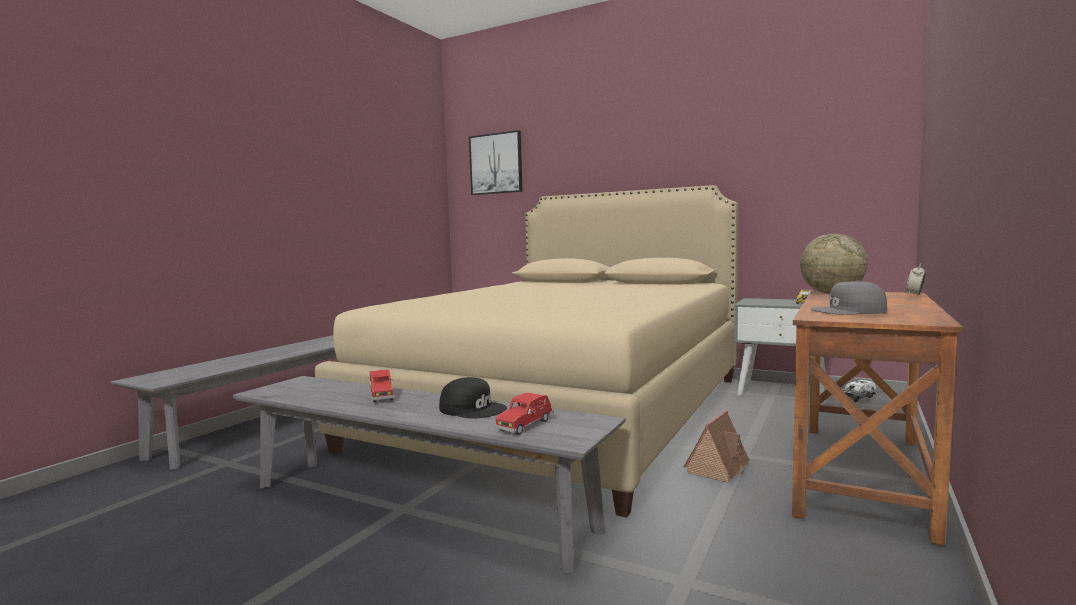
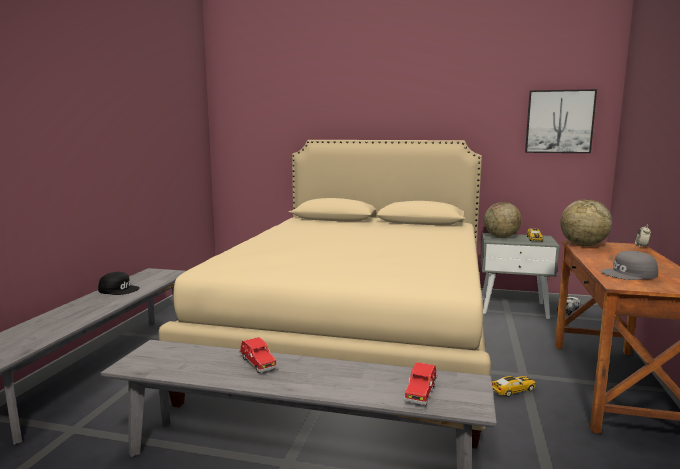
camera: 15 degrees left, 5 degrees up
(473, 409) = (357, 375): black cap -> black cap (119, 289)
(496, 163) = (260, 105): picture -> picture (559, 121)
(718, 468) = (513, 390): toy house -> toy car
(763, 301) = (501, 237): none -> globe

